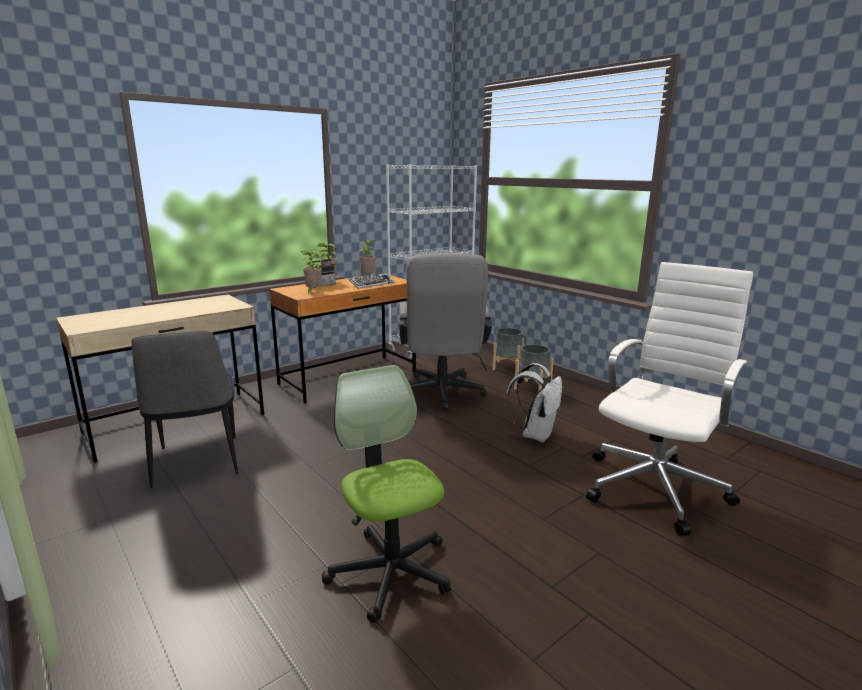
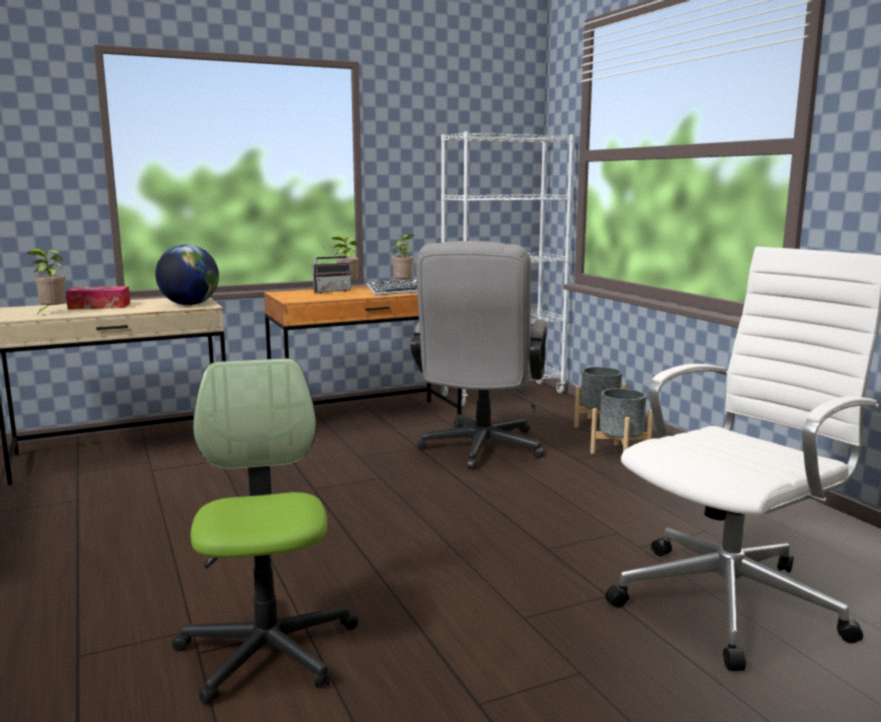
camera: 15 degrees right, 5 degrees down
(150, 311) = (99, 306): none -> tissue box
(197, 463) = (118, 497): chair -> none
(224, 305) = (189, 304): none -> globe
(313, 292) = (312, 297): potted plant -> potted plant (52, 313)
(535, 434) = (584, 512): white backpack -> none

